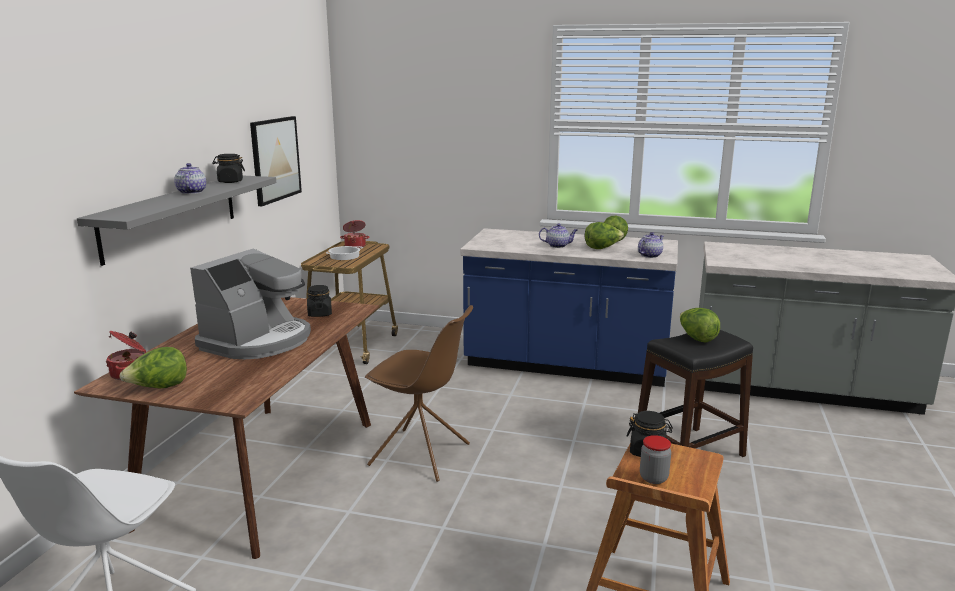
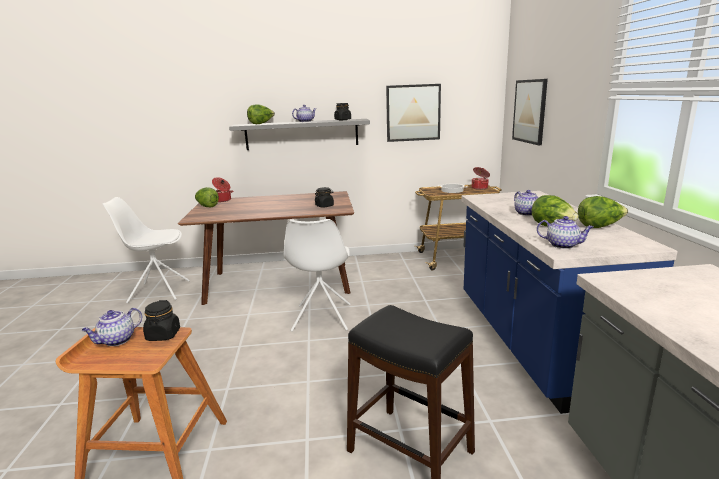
camera: 70 degrees right, 0 degrees up
(258, 341) = (273, 206): coffee machine -> none
(405, 146) = (529, 111): none -> picture
(421, 455) = (321, 318): brown chair -> white chair
(653, 478) = (116, 341): jar -> teapot
(696, 338) = (415, 325): lettuce -> lettuce (261, 124)

